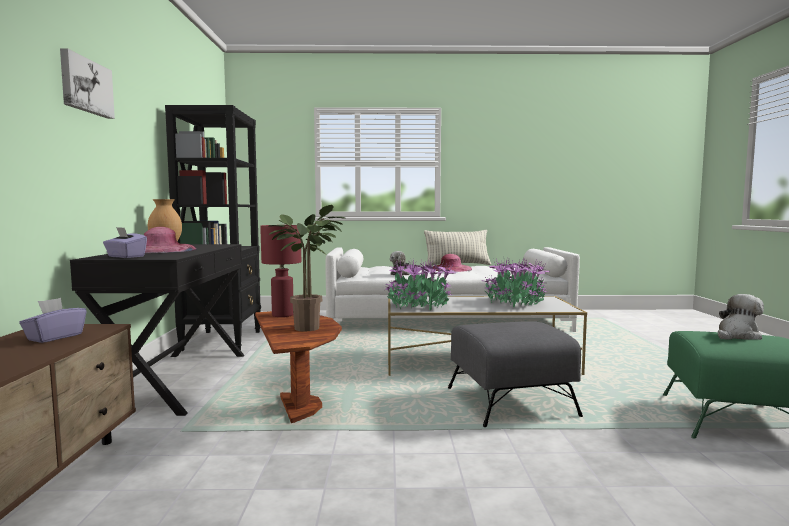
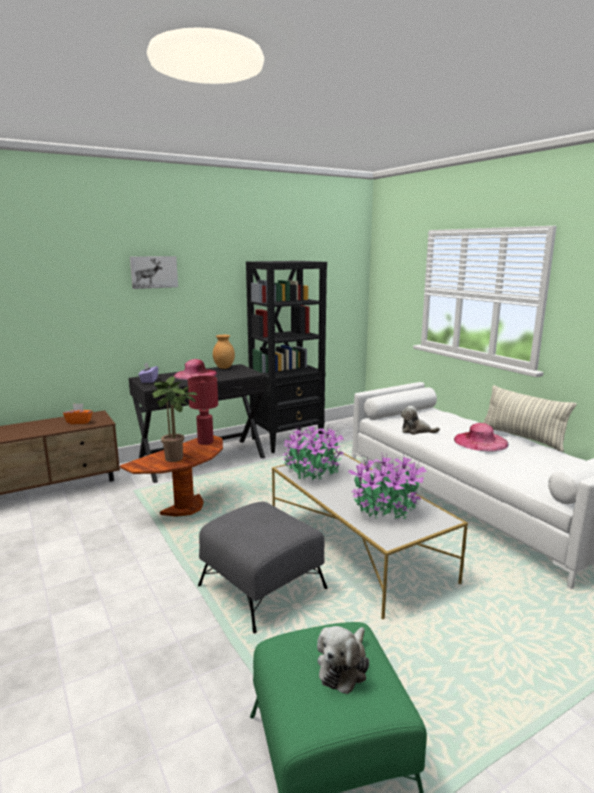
camera: 60 degrees right, 10 degrees up
(55, 337) = (79, 422): purple tissue box -> orange tissue box
(737, 335) = (344, 667): plush toy -> plush toy turned 90 degrees clockwise

